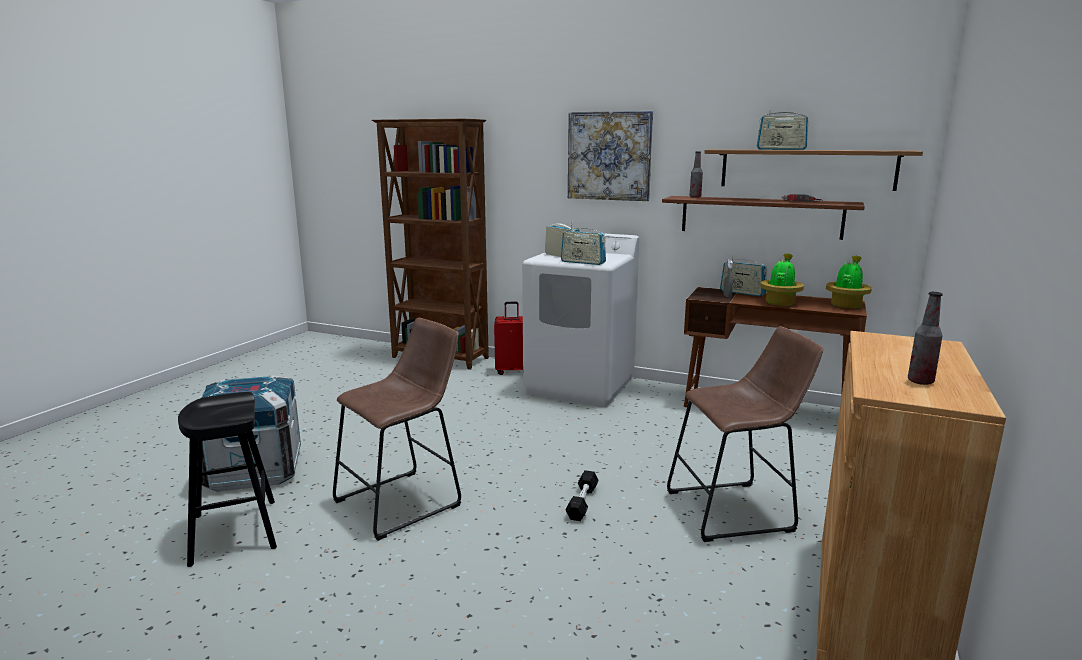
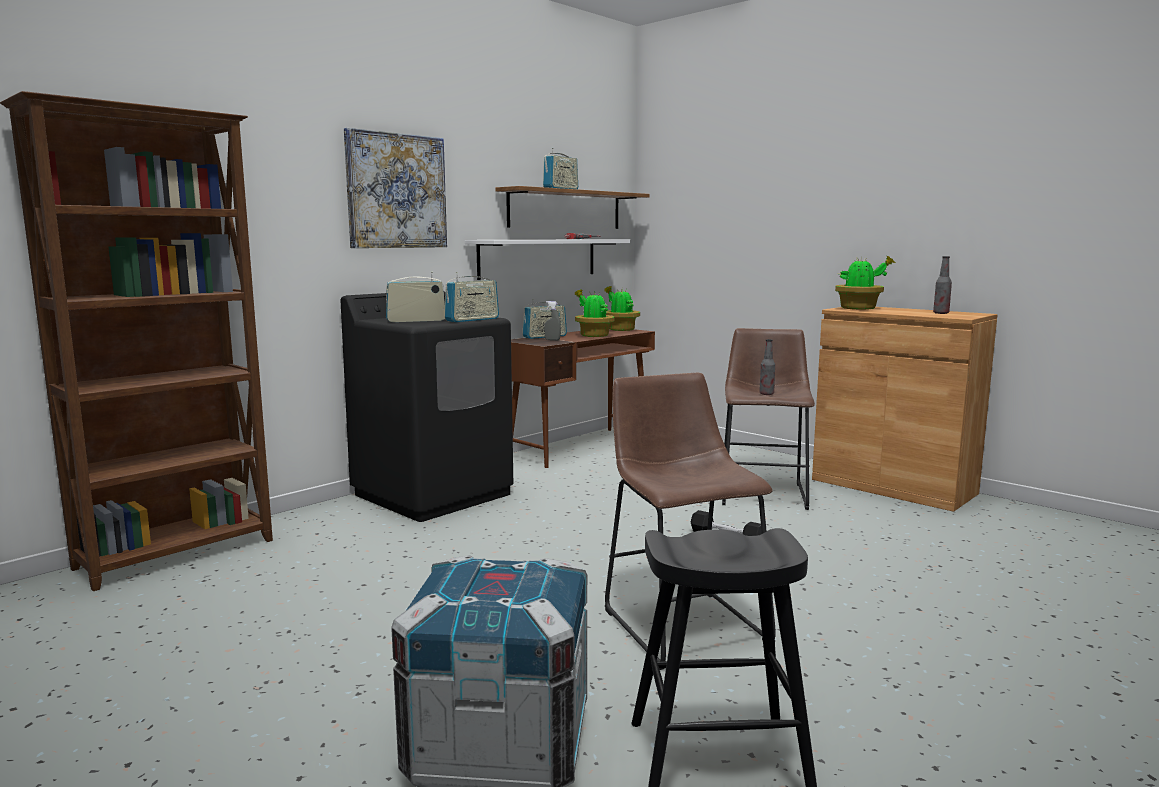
camera: 70 degrees left, 5 degrees down
(512, 371) = (325, 518): red suitcase -> none
(580, 386) = (433, 494): white washing machine -> black washing machine
(695, 197) = (496, 239): bottle -> bottle (766, 394)
(760, 217) = (538, 258): brown shelf -> white shelf
(897, 344) = (860, 308): none -> potted plant

